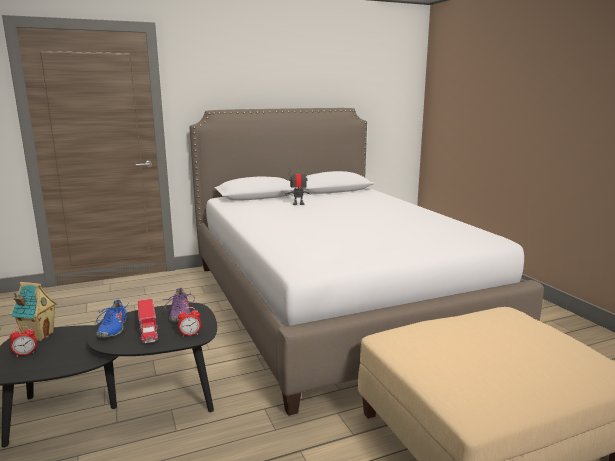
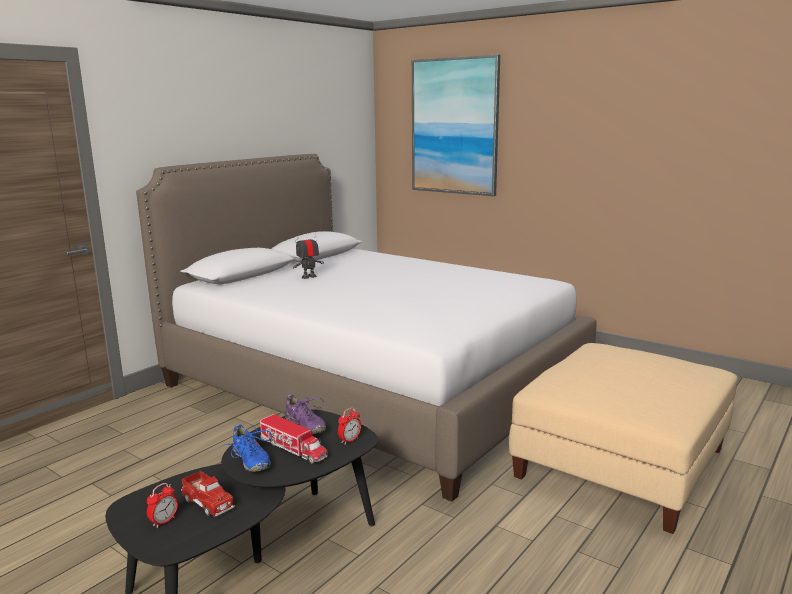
camera: 30 degrees left, 0 degrees up
(38, 335) = (144, 499): toy house -> none
(64, 349) = (208, 501): none -> toy truck
(481, 88) = (454, 126): none -> picture

